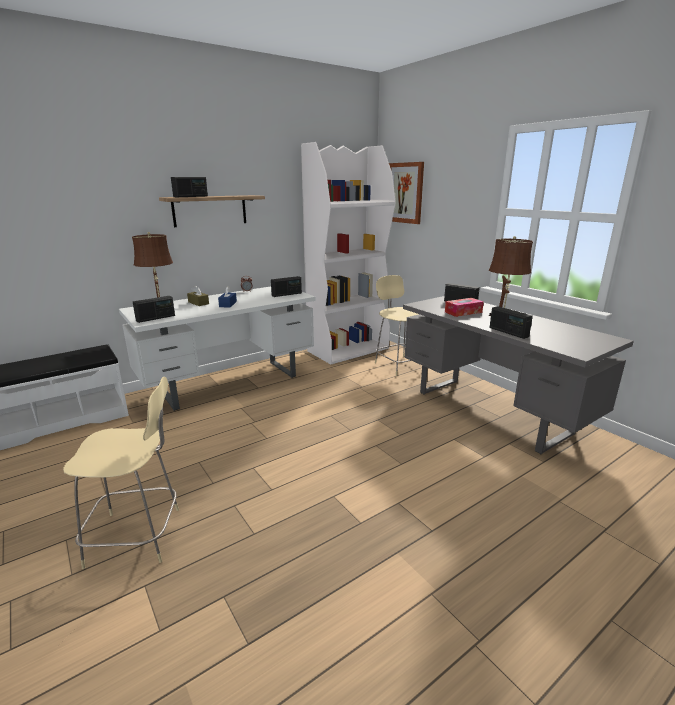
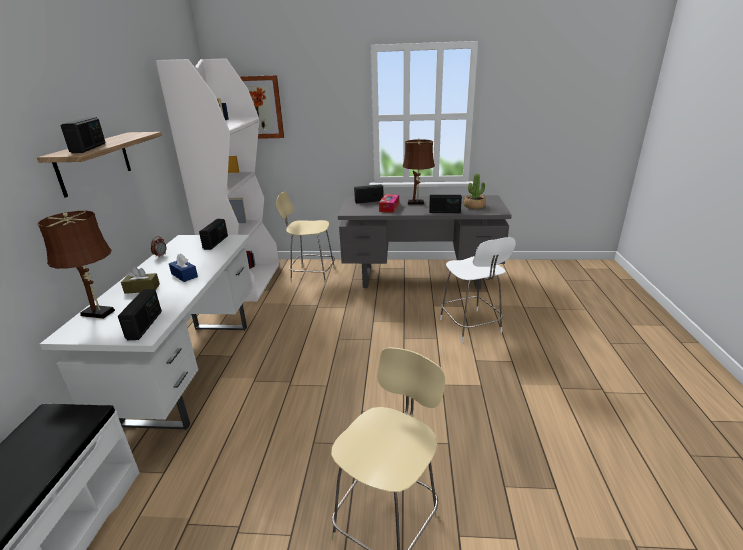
camera: 50 degrees left, 5 degrees up
(453, 477) = (471, 327): none -> white chair
(561, 339) = (474, 206): none -> potted plant

